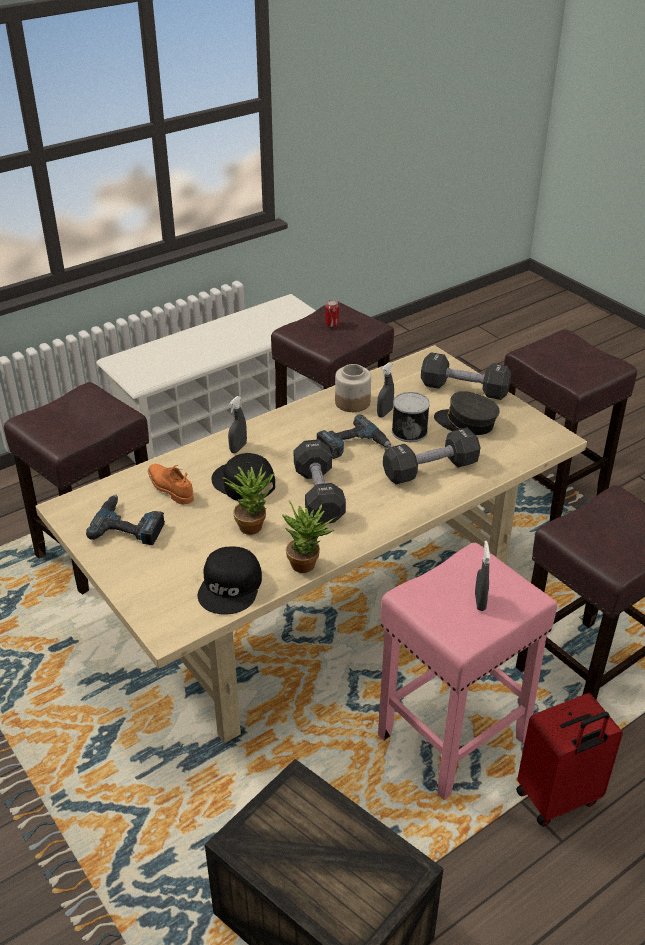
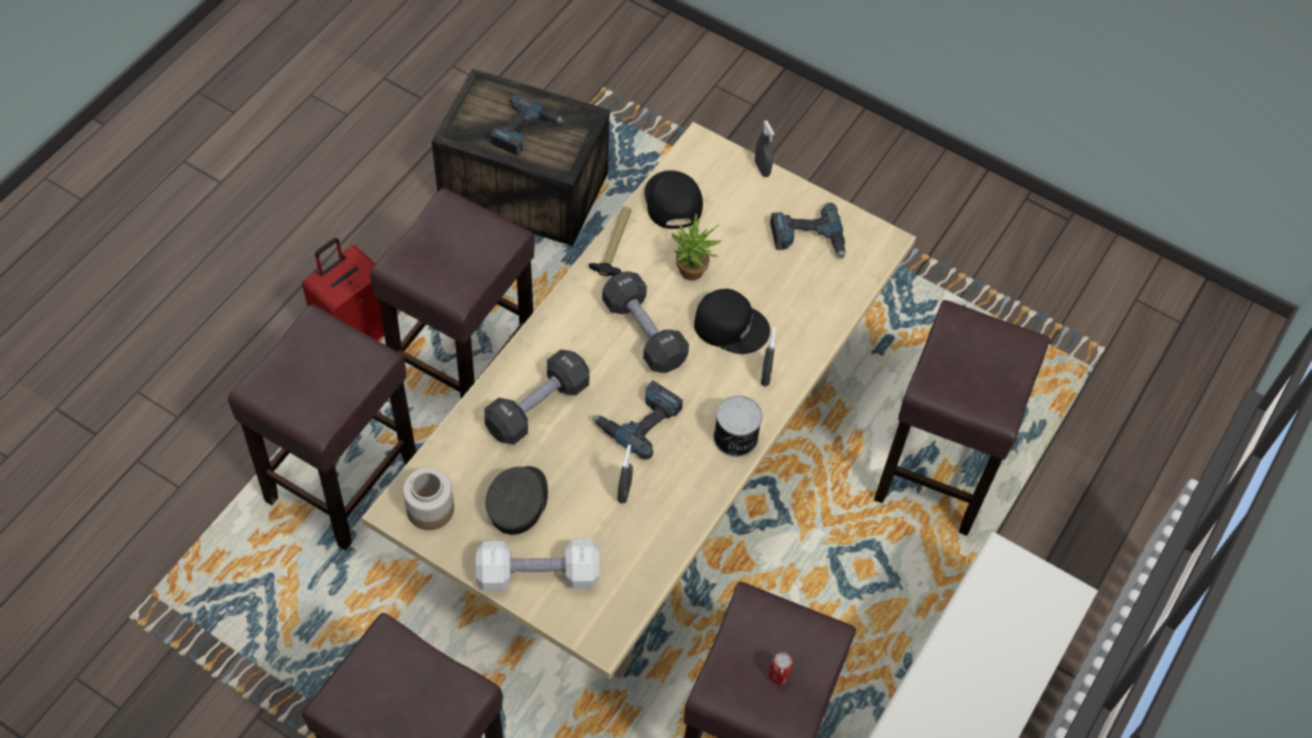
camera: 155 degrees right, 20 degrees up
(170, 488) = (800, 295): orange shoe -> none
(308, 564) = (614, 244): potted plant -> hammer
(321, 844) = (525, 131): none -> power drill
(352, 402) = (673, 499): jar -> jar (431, 509)
(409, 431) = (582, 466): can -> can (735, 438)
(451, 739) = (465, 363): pink stool -> brown stool
(464, 389) = (538, 574): black dumbbell -> white dumbbell
(466, 423) = (518, 504): grey cap -> grey cap turned 75 degrees counterclockwise
(480, 602) = (442, 249): grey spray bottle -> grey spray bottle (762, 168)

